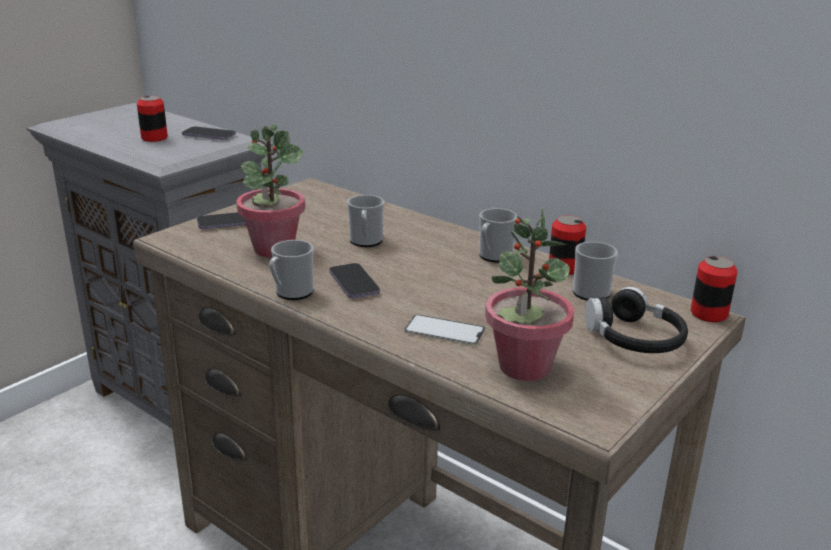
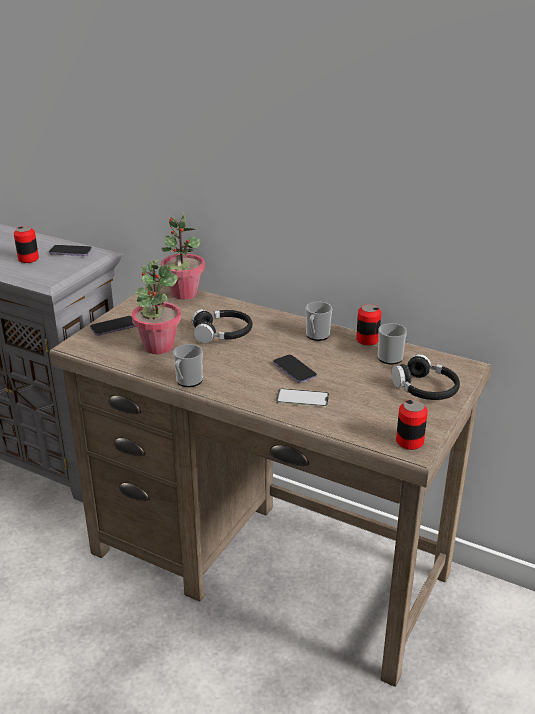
camera: 10 degrees left, 5 degrees up
(354, 283) = (228, 368): phone -> phone (294, 370)
(365, 242) = (222, 333): mug -> black headphones
(524, 367) = (361, 418): potted plant -> potted plant (184, 294)
(709, 314) = (468, 365): can -> can (409, 441)

